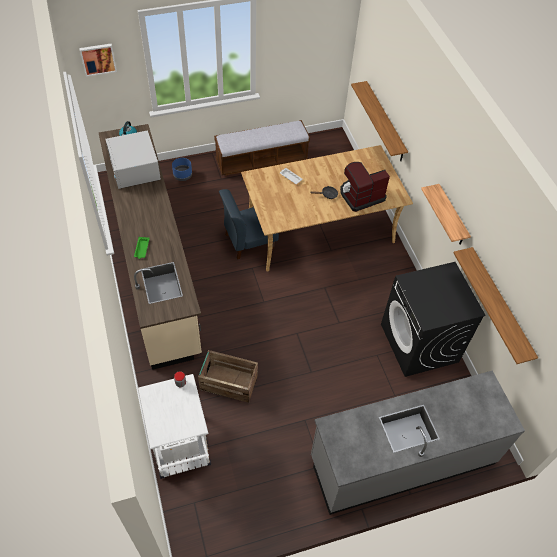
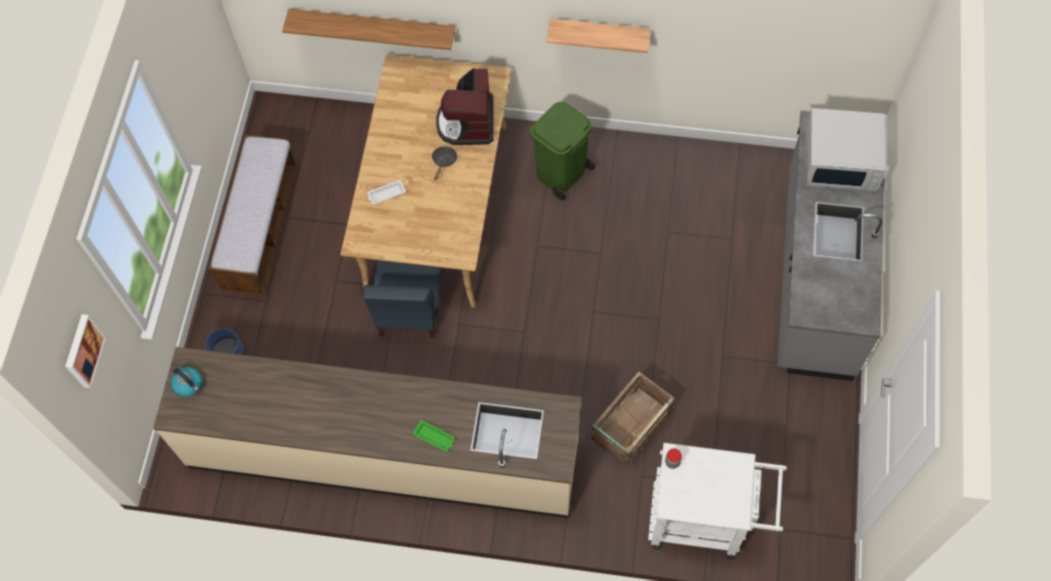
camera: 60 degrees left, 10 degrees up
(135, 169) = (268, 397): white microwave -> white microwave (841, 161)
(381, 281) = (561, 174): none -> green trash can
(419, 343) = (673, 176): black washing machine -> none
(499, 306) = (747, 54): shelf -> none

